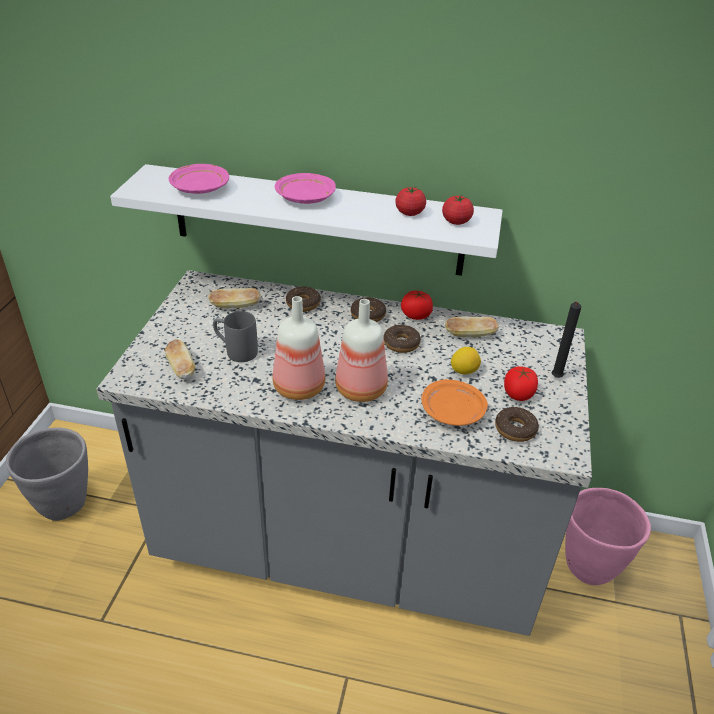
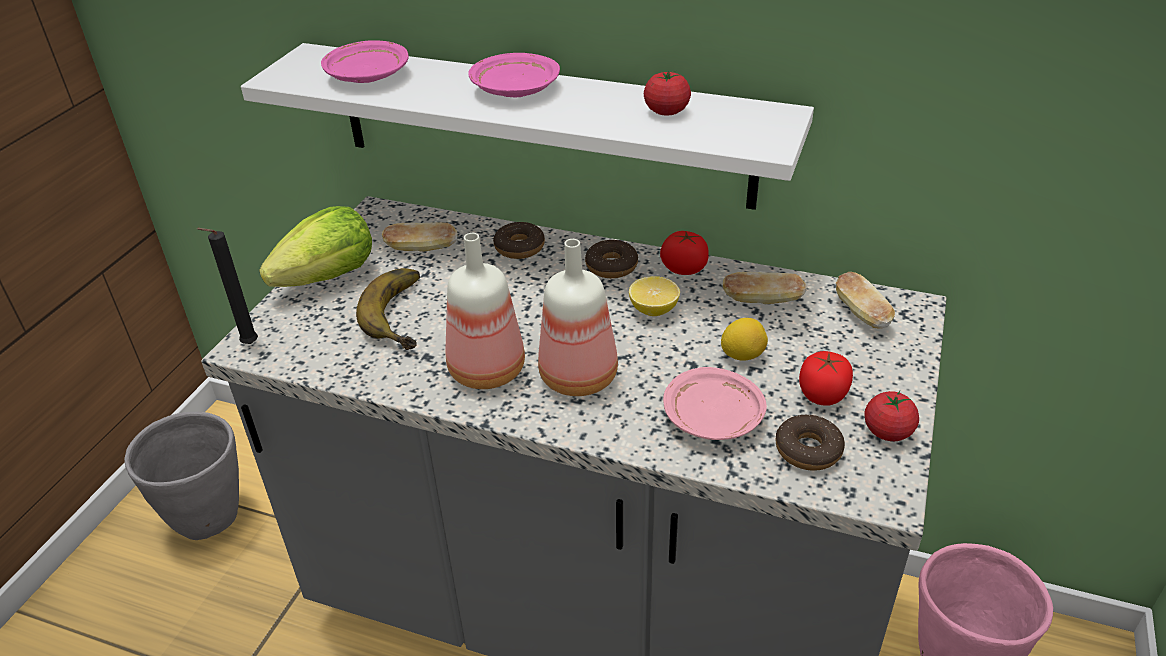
camera: 10 degrees right, 0 degrees up
(174, 328) = (329, 278): none -> lettuce
(181, 368) = (324, 336): bread -> bread (861, 314)
(235, 351) = (407, 313): grey mug -> banana
(401, 343) = (653, 310): donut -> lemon
(453, 412) = (713, 418): orange plate -> pink plate
(456, 221) = (735, 124): tomato -> tomato (887, 431)
(555, 378) = (887, 372): black candle -> black candle (247, 345)

